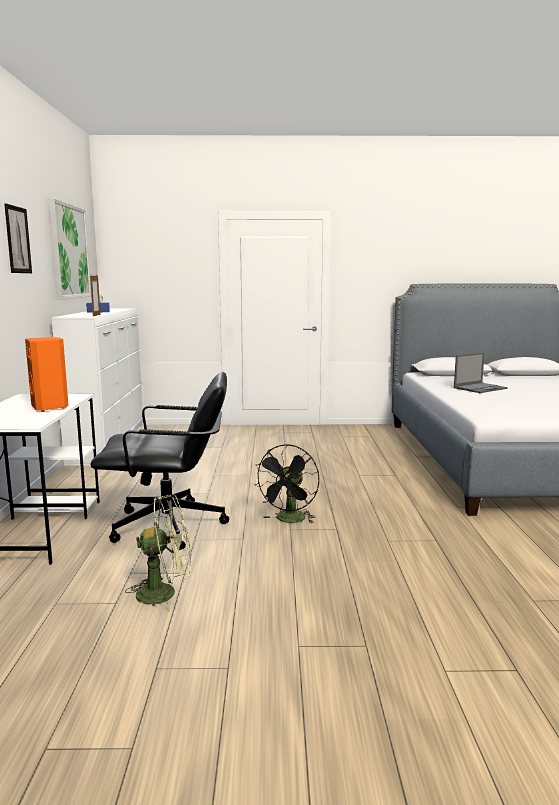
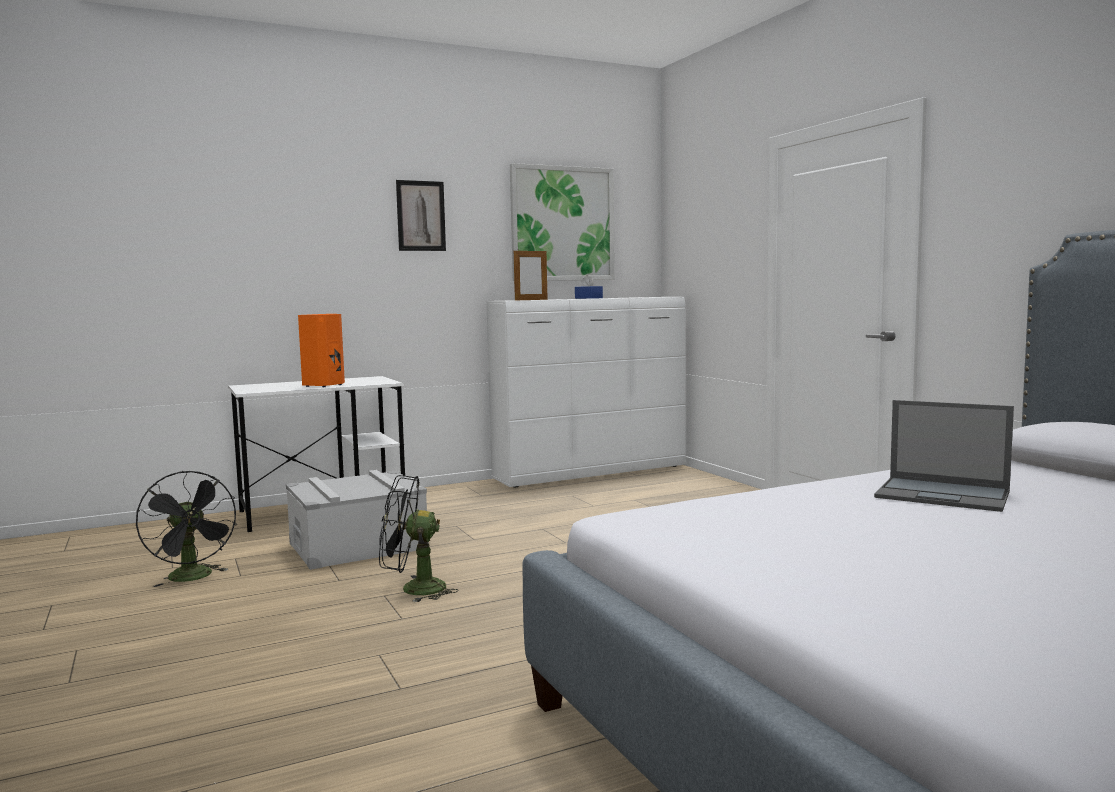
camera: 65 degrees right, 5 degrees down
(165, 593) = (194, 578): green fan -> black fan
(170, 526) = (357, 546): black office chair -> grey storage box

